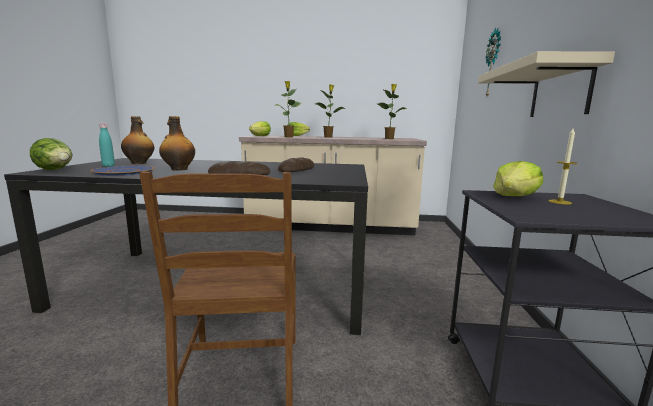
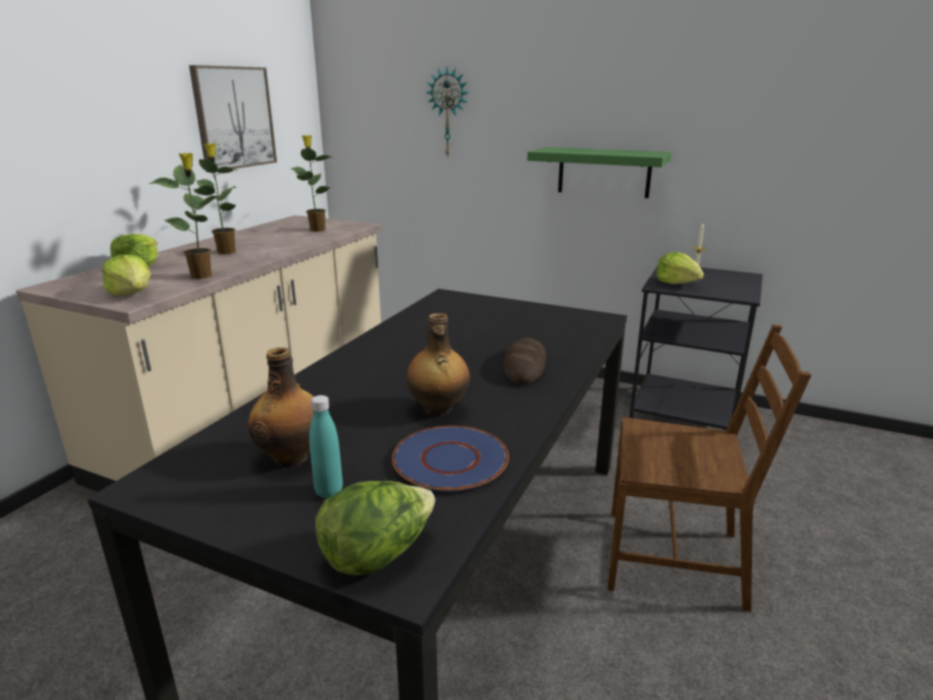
camera: 70 degrees left, 10 degrees up
(297, 170) = (484, 329): bread -> none
(383, 80) = (234, 118): none -> picture
(560, 91) = (604, 172): beige shelf -> green shelf

